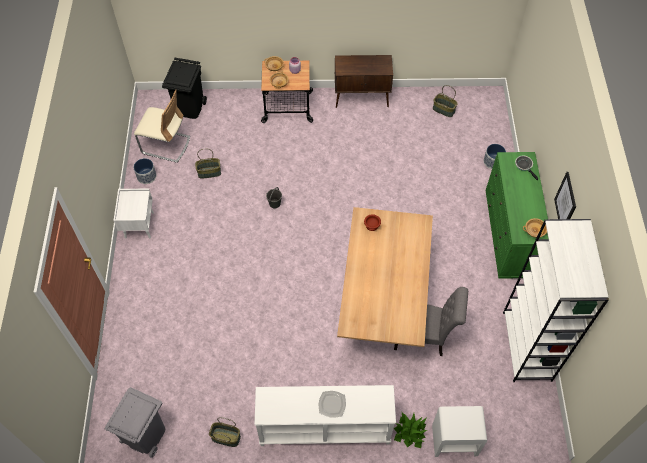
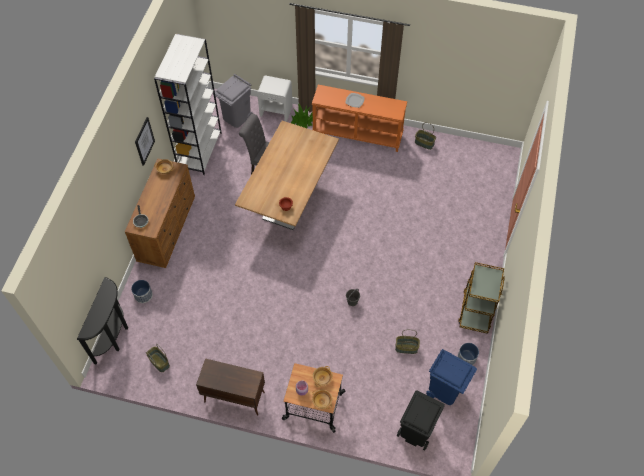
camera: 165 degrees left, 0 degrees up
(139, 225) = (476, 310): white nightstand -> brown cart
(145, 435) = (478, 156): grey trash can -> grey trash can (236, 117)
(166, 145) = (445, 389): beige chair -> blue trash can
(324, 429) = (358, 134): white console table -> orange console table
(497, 121) = (114, 336): none -> black console table
(509, 234) = (167, 228): green dresser -> brown dresser

